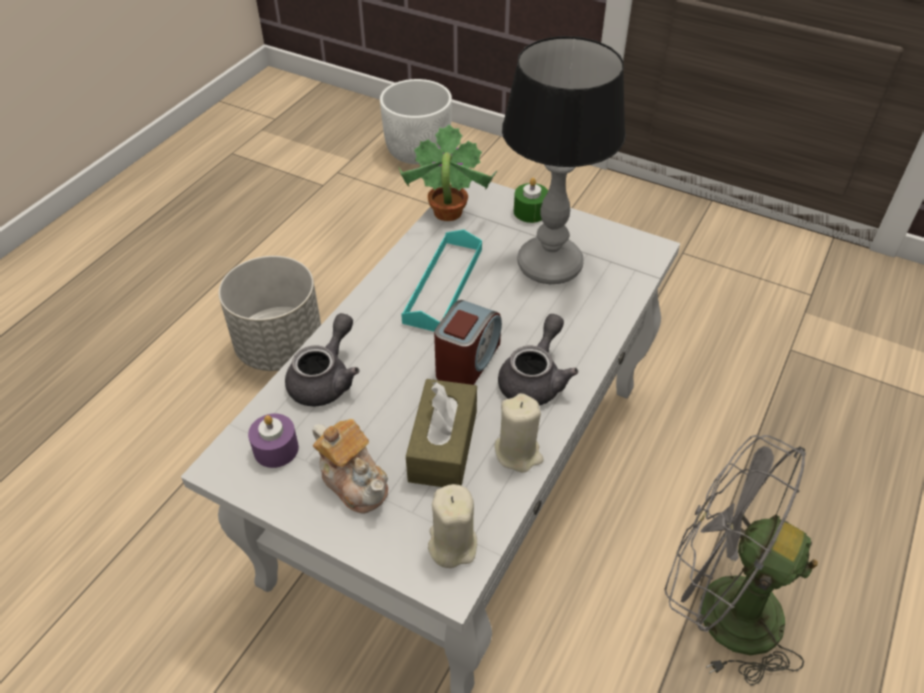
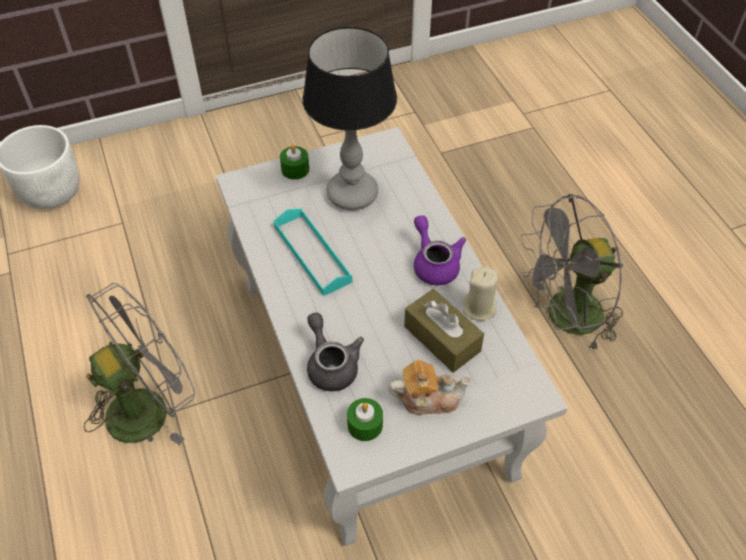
camera: 50 degrees left, 5 degrees up
(276, 449) = (365, 425): purple candle -> green candle
(280, 346) = (149, 406): grey planter -> grey fan
(446, 213) = (247, 208): potted plant -> none
(452, 544) = (514, 379): beige candle -> none
(467, 361) = (388, 285): alarm clock -> none
(535, 379) = (434, 263): grey teapot -> purple teapot

